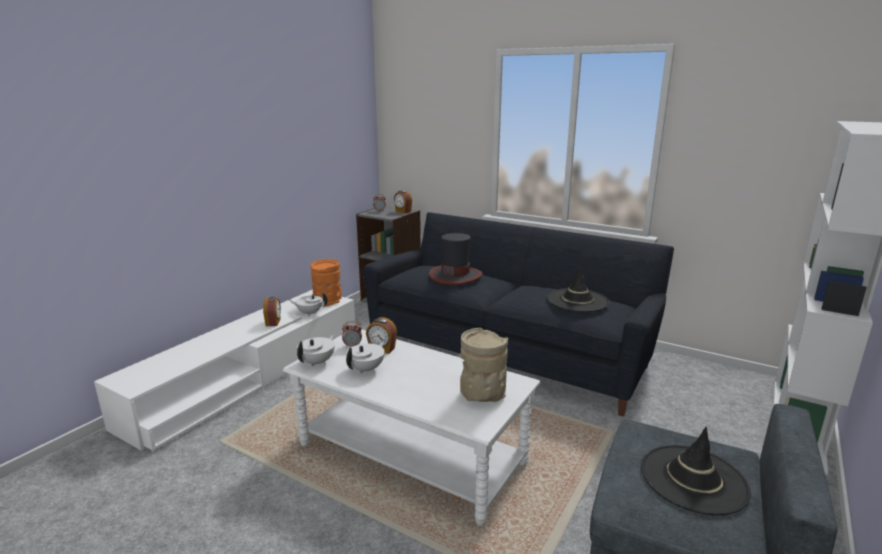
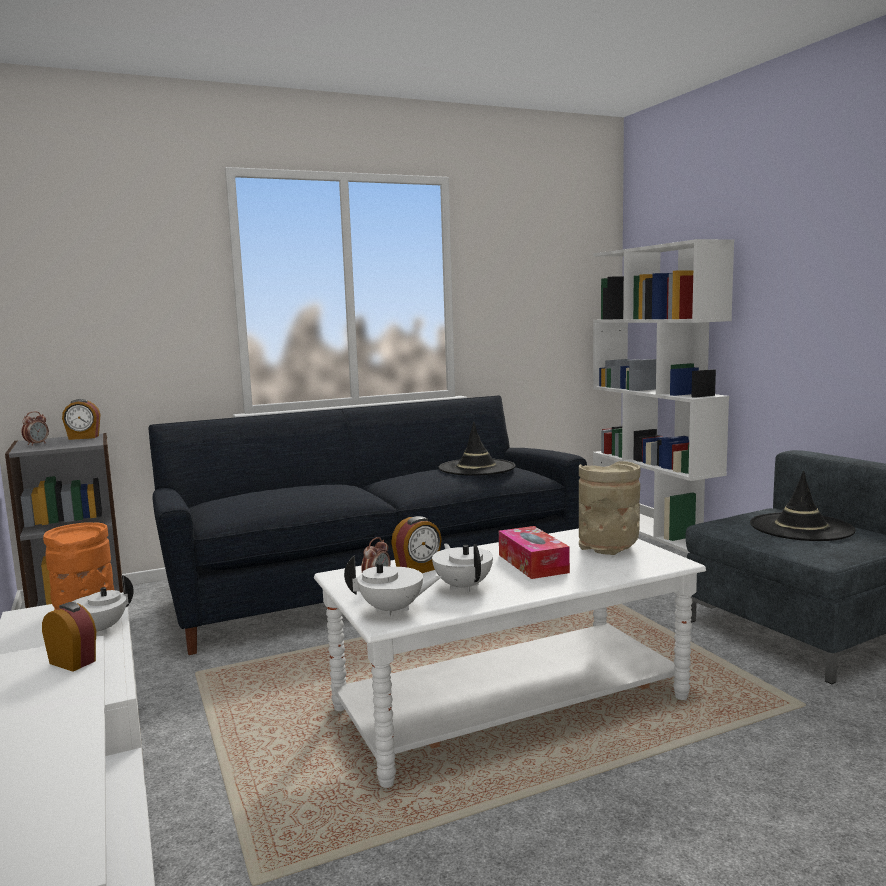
camera: 55 degrees left, 10 degrees down
(318, 362) = (392, 610): white teapot -> white teapot turned 120 degrees clockwise
(425, 378) = (532, 563): none -> tissue box
(455, 276) = (300, 490): hat -> none

